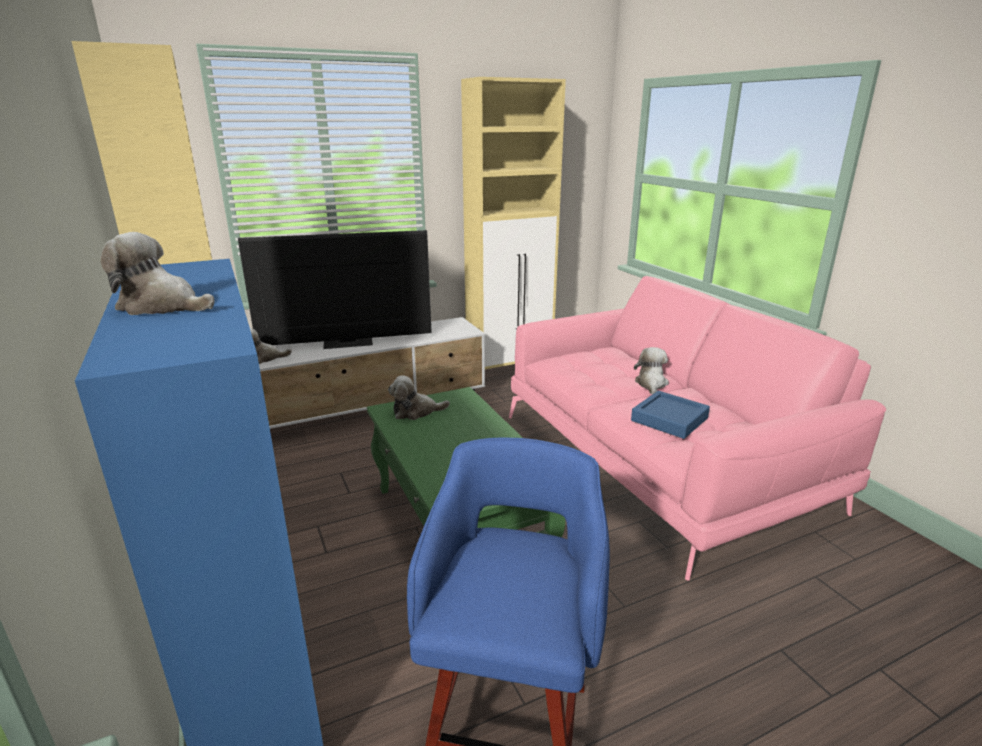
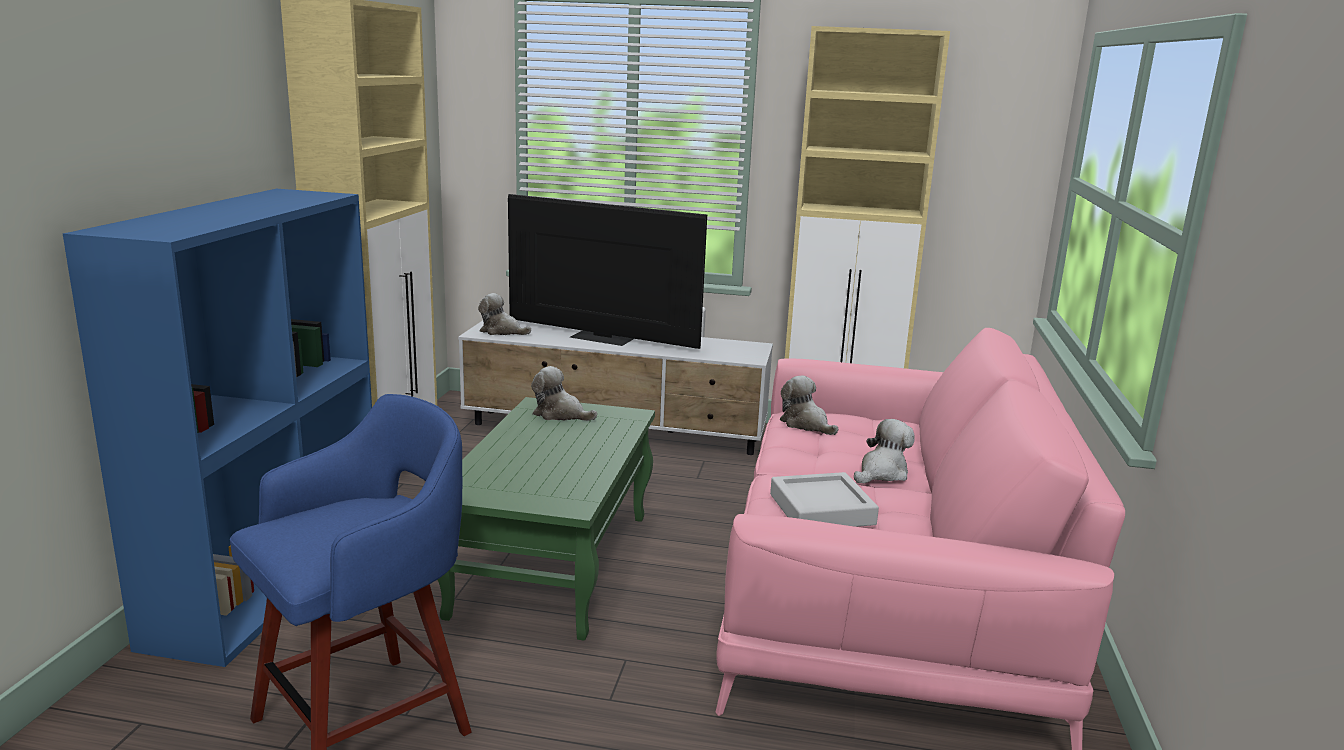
camera: 35 degrees right, 5 degrees down
(162, 306) = (213, 212): plush toy -> plush toy (806, 424)
(669, 419) = (821, 509): blue tray -> grey tray

